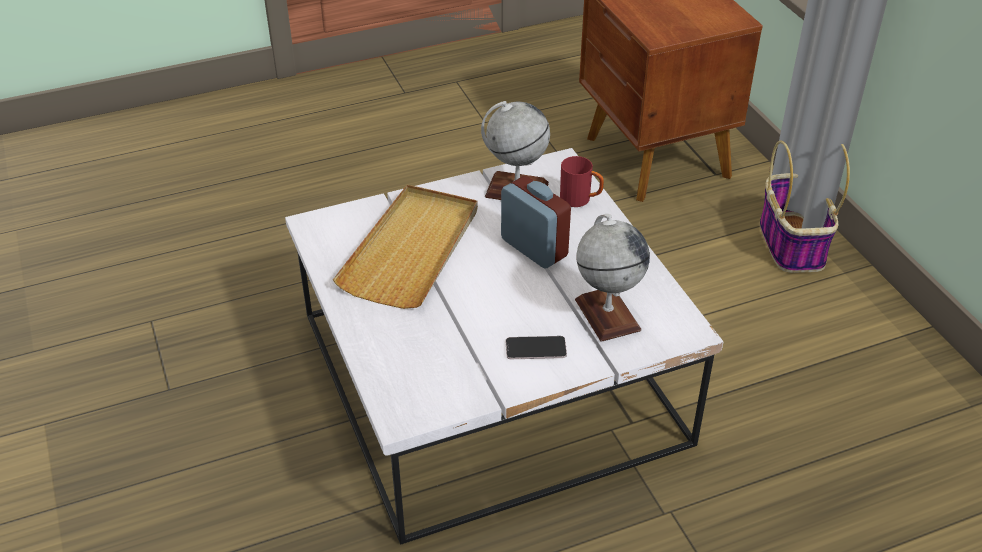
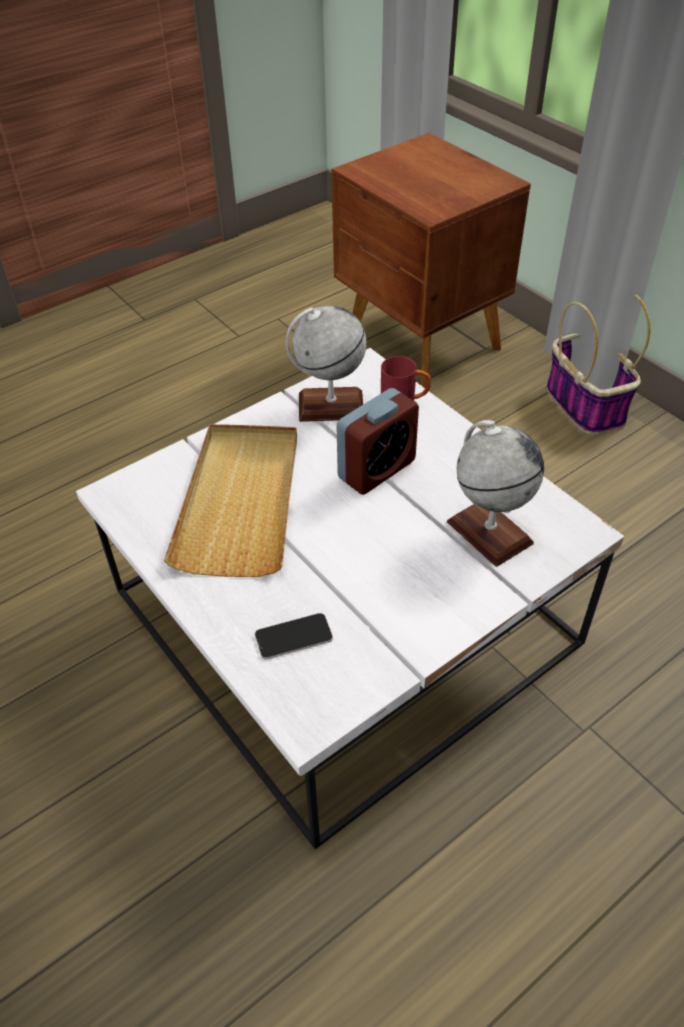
camera: 15 degrees left, 5 degrees up
(534, 248) = (376, 469): alarm clock -> alarm clock turned 105 degrees clockwise
(535, 348) = (428, 592): phone -> phone (293, 637)

